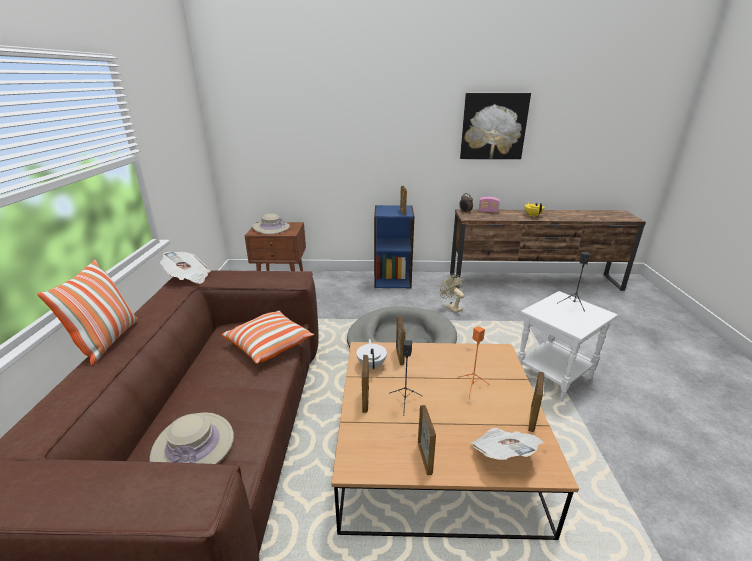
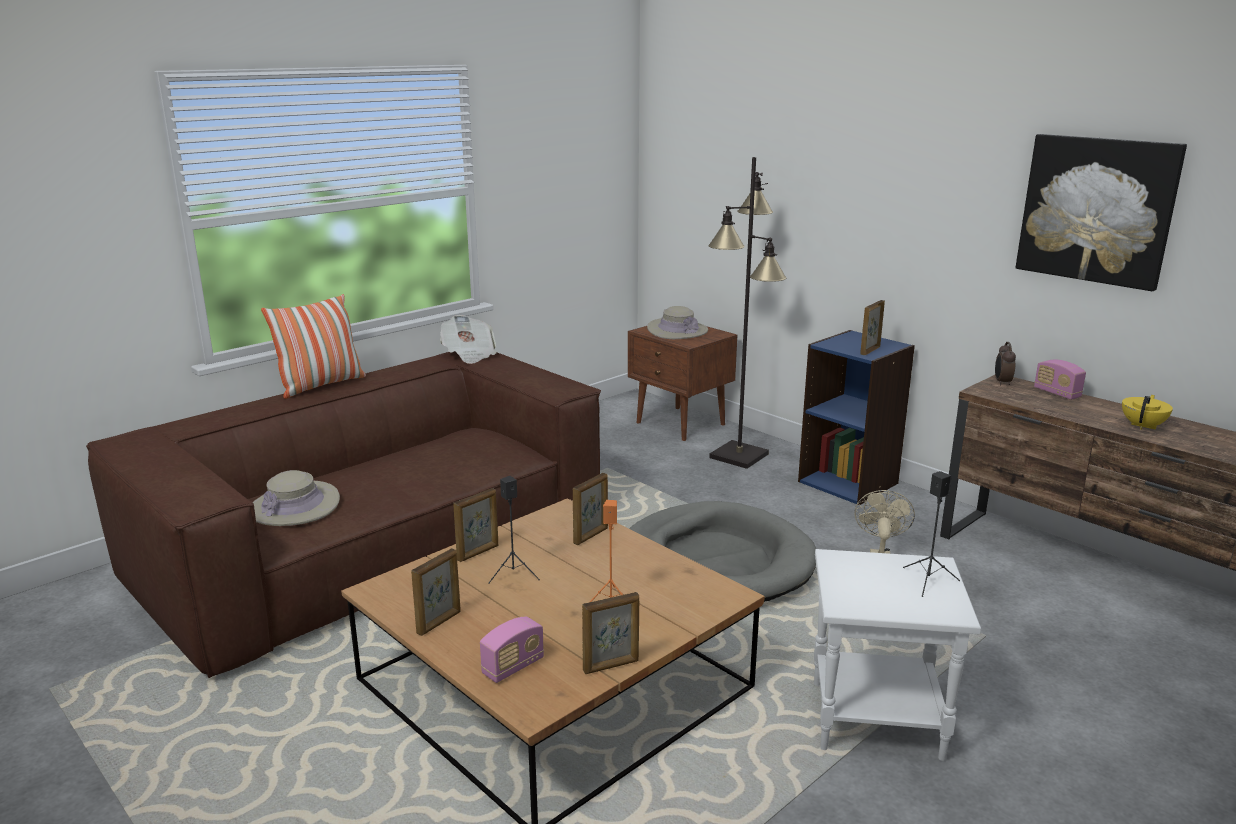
camera: 45 degrees right, 5 degrees down
(269, 345) = (479, 462): pillow -> none
(333, 285) = (740, 456): none -> black floor lamp
(372, 365) = (545, 528): white teapot -> none
(502, 454) = (513, 667): newspaper -> radio

